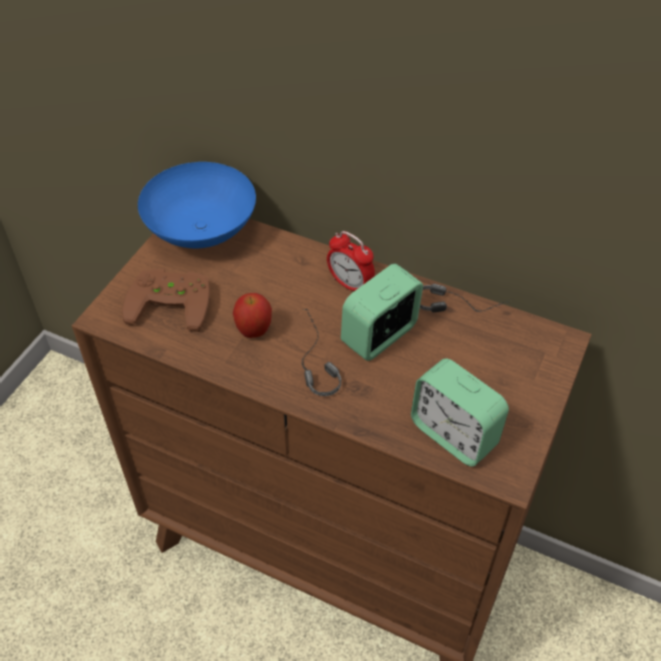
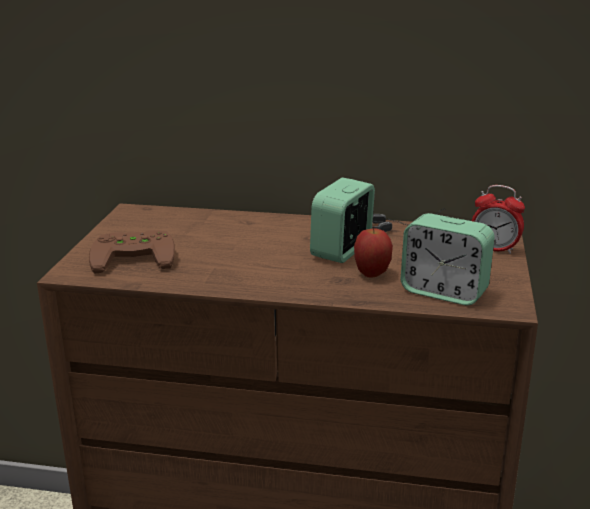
camera: 15 degrees left, 25 degrees down
(202, 233) = (146, 218): blue bowl -> none
(254, 331) = (223, 262): apple -> apple (372, 274)
(311, 361) = (288, 271): headphones -> none
(350, 284) = (298, 228): alarm clock -> alarm clock (494, 249)

